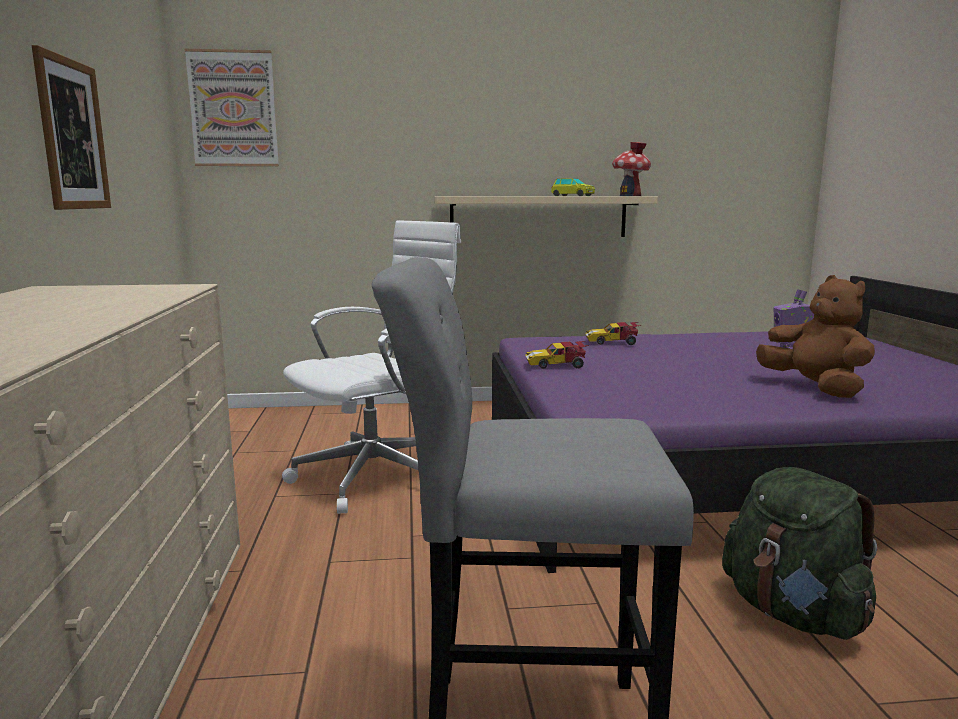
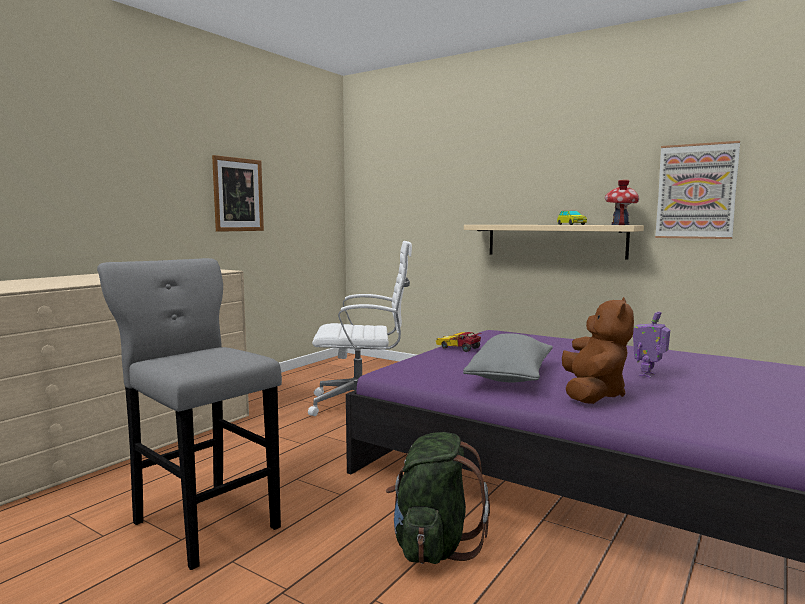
camera: 40 degrees right, 5 degrees down
(233, 109) = (371, 172): picture -> picture (696, 191)
(613, 342) = (547, 342): toy car -> none
(708, 387) = (511, 377): none -> grey pillow

